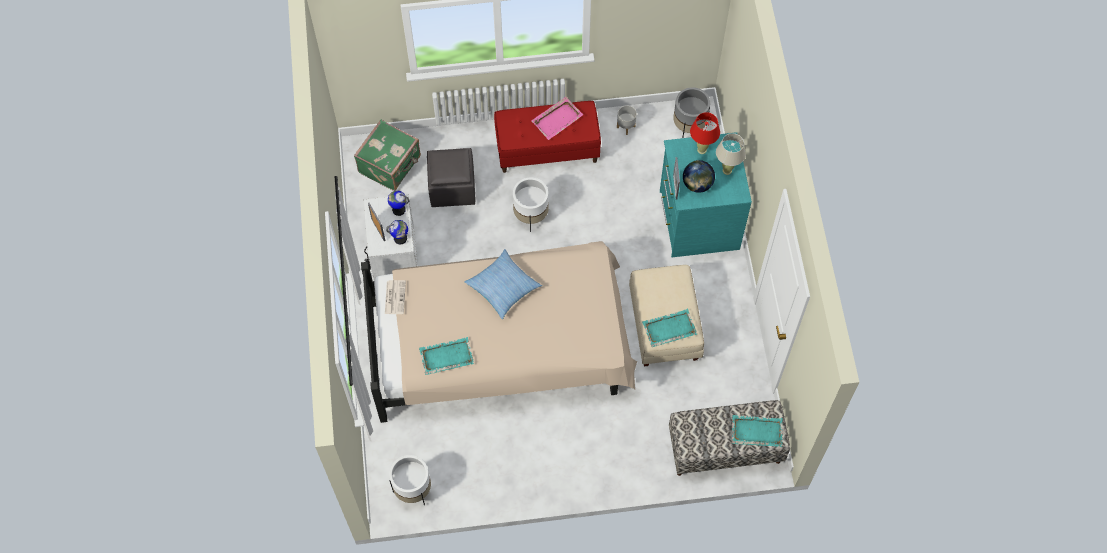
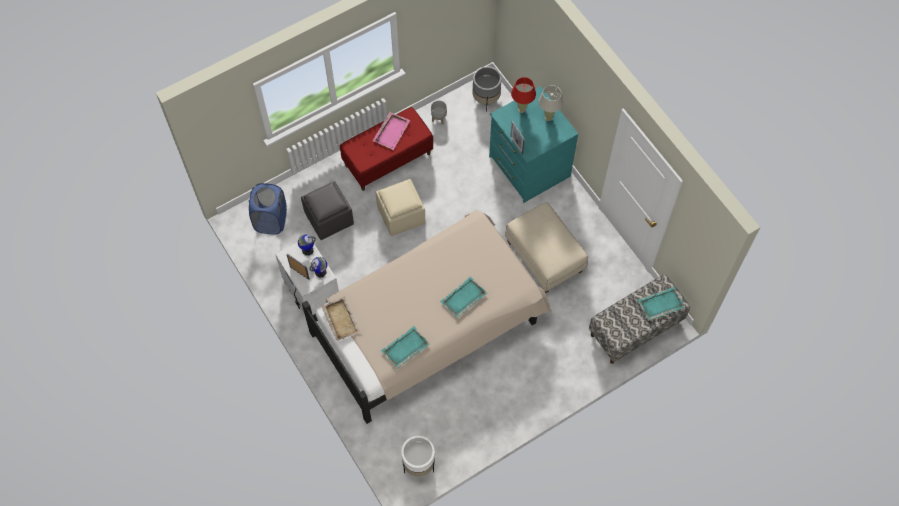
camera: 25 degrees left, 0 degrees up
(390, 165) = (271, 220): green suitcase -> blue laundry basket
(395, 297) = (340, 319): newspaper -> beige tray
(503, 287) = (421, 276): pillow -> none
(531, 215) = (401, 215): white planter -> beige ottoman
(669, 329) = (558, 255): turquoise tray -> turquoise tray (463, 298)
(697, 184) = (532, 136): globe -> none

